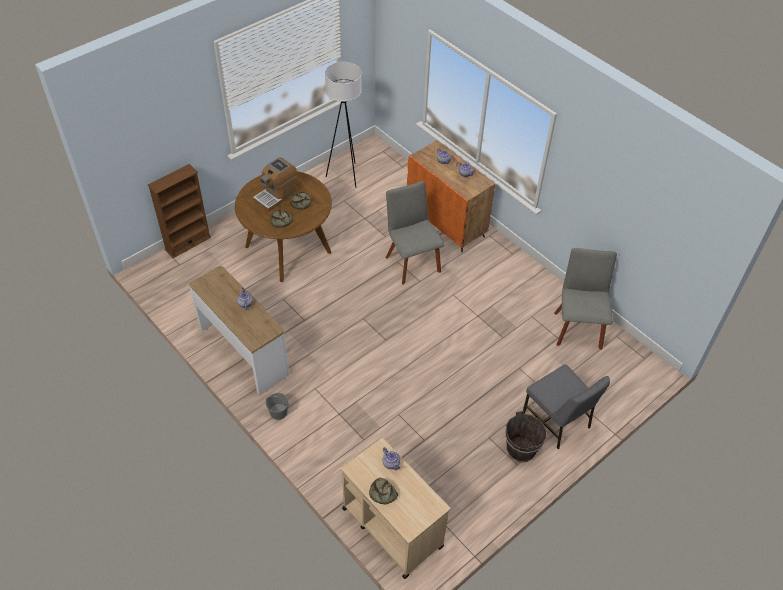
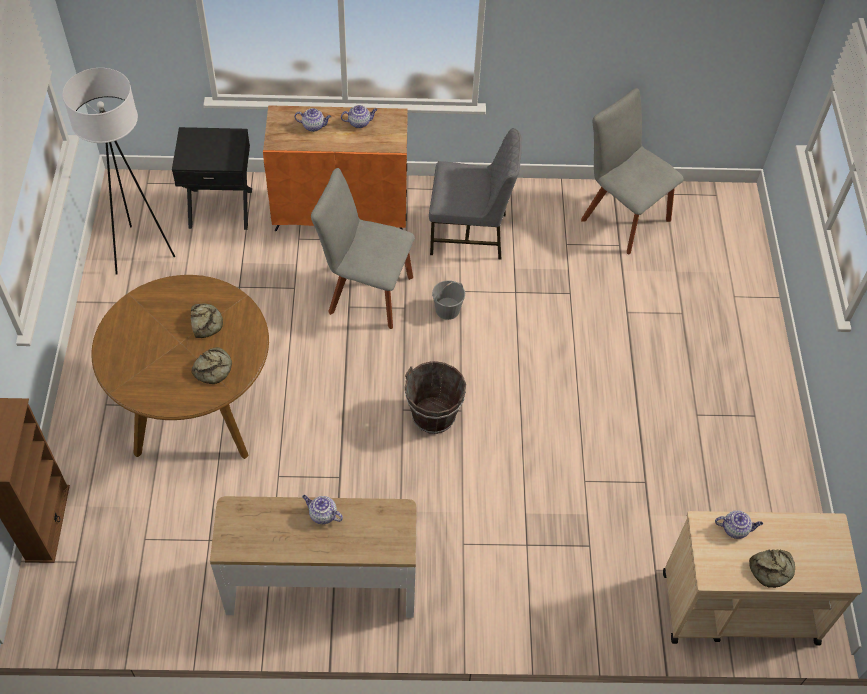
camera: 50 degrees left, 5 degrees up
(276, 195) = (158, 341): coffee machine -> none
(278, 412) = (462, 614): grey bucket -> grey bucket (447, 310)
(399, 182) = (221, 207): none -> black nightstand
(521, 450) = (739, 397): brown bucket -> brown bucket (434, 416)
(557, 421) = (729, 334): grey chair -> grey chair (470, 233)

